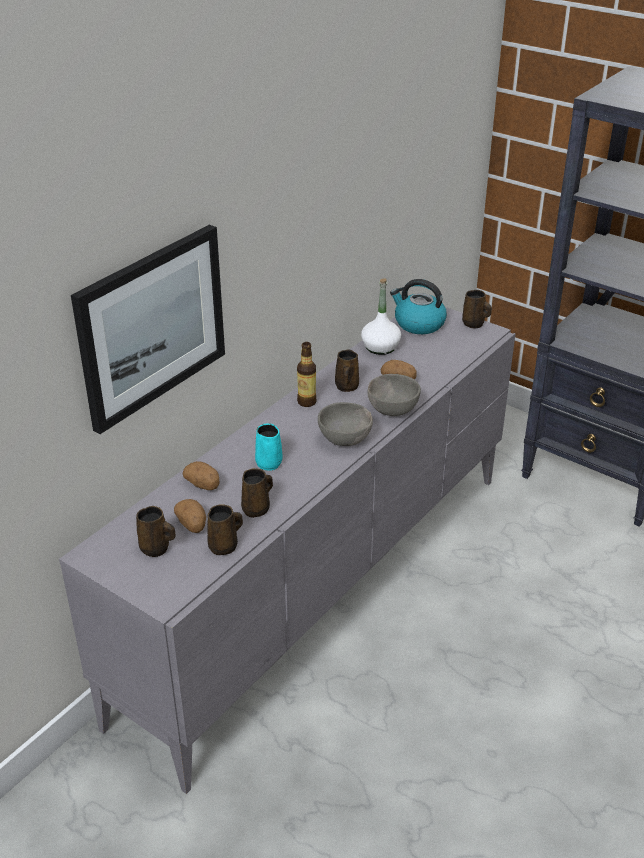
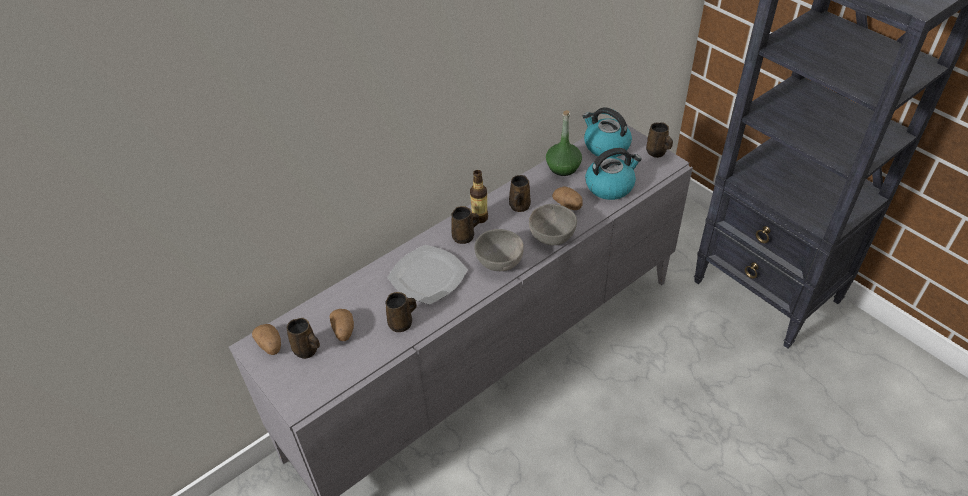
camera: 15 degrees right, 10 degrees up
(152, 326) = (315, 162): picture -> none
(203, 485) = (365, 291): potato -> potato (270, 346)
(224, 546) = (363, 357): brown mug -> brown mug (464, 237)
(268, 462) = (427, 276): turquoise mug -> plate
(380, 347) = (563, 167): white bottle -> green bottle
(437, 358) = (610, 186): none -> kettle

